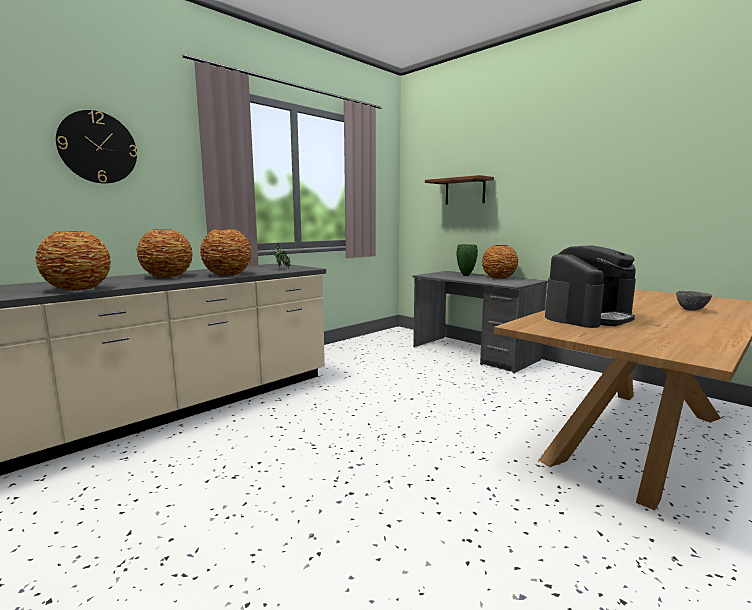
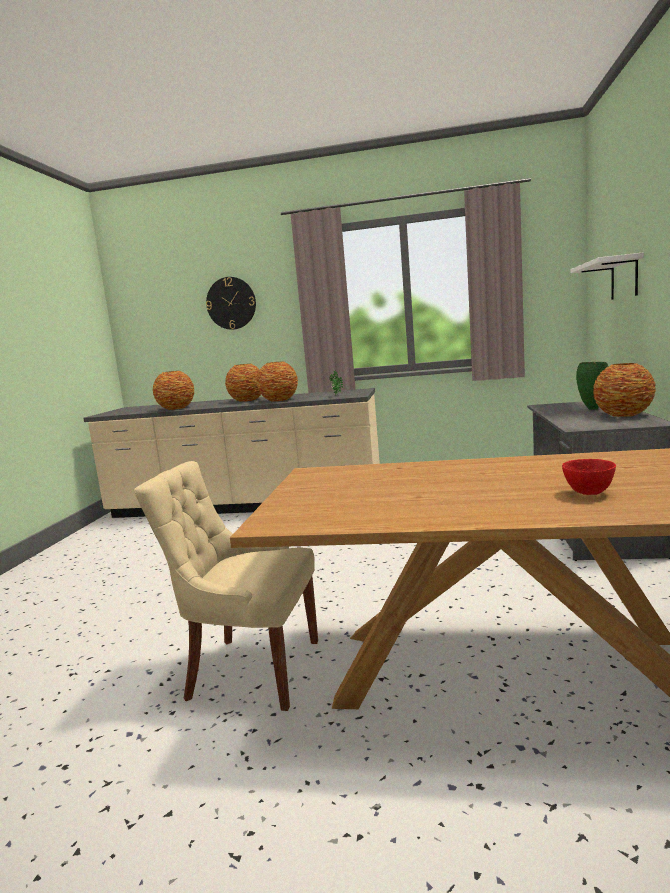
camera: 55 degrees right, 0 degrees up
(465, 191) = (624, 278): brown shelf -> white shelf
(566, 527) = (250, 670): none -> beige chair
(588, 317) = (403, 475): coffee machine -> none
(691, 310) = (589, 493): grey bowl -> red bowl

